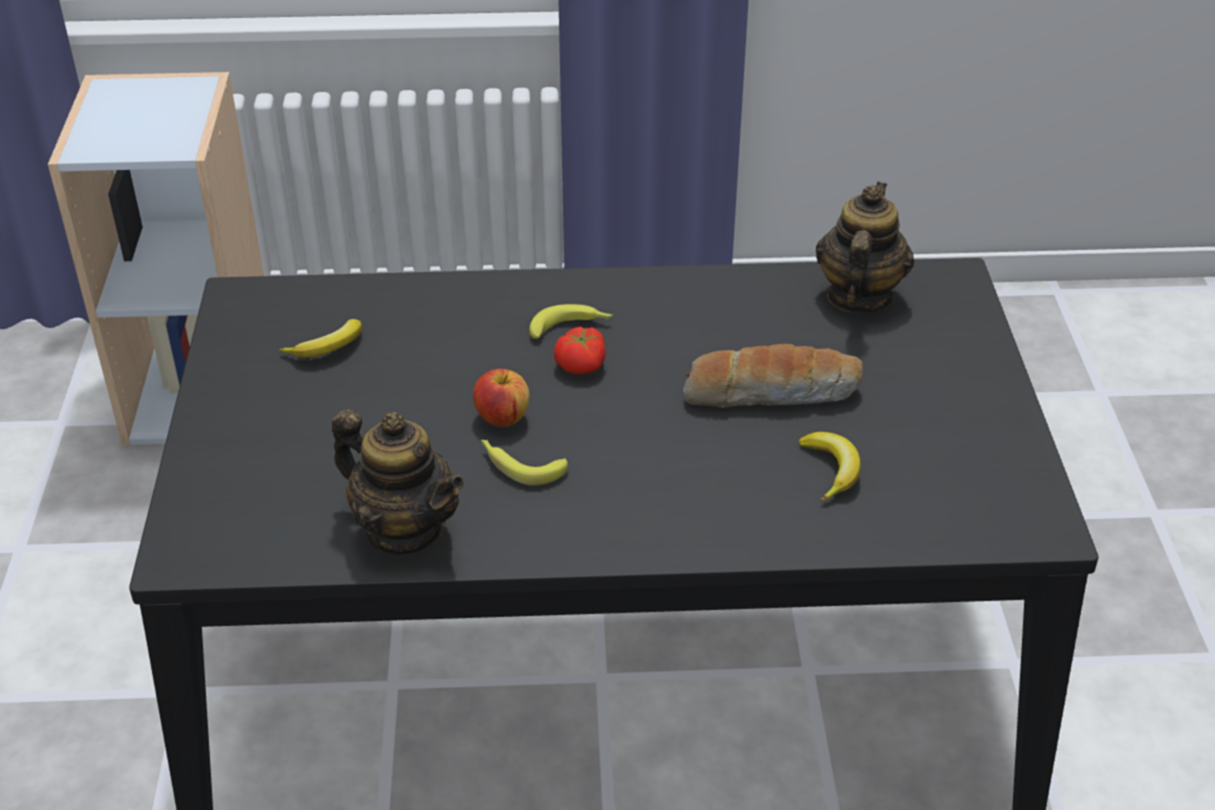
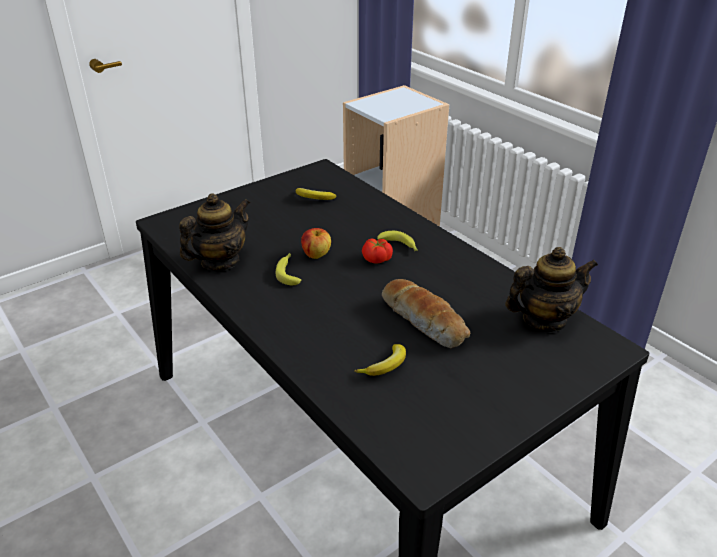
camera: 55 degrees right, 5 degrees down
(405, 529) = (220, 262): teapot -> teapot turned 135 degrees counterclockwise

